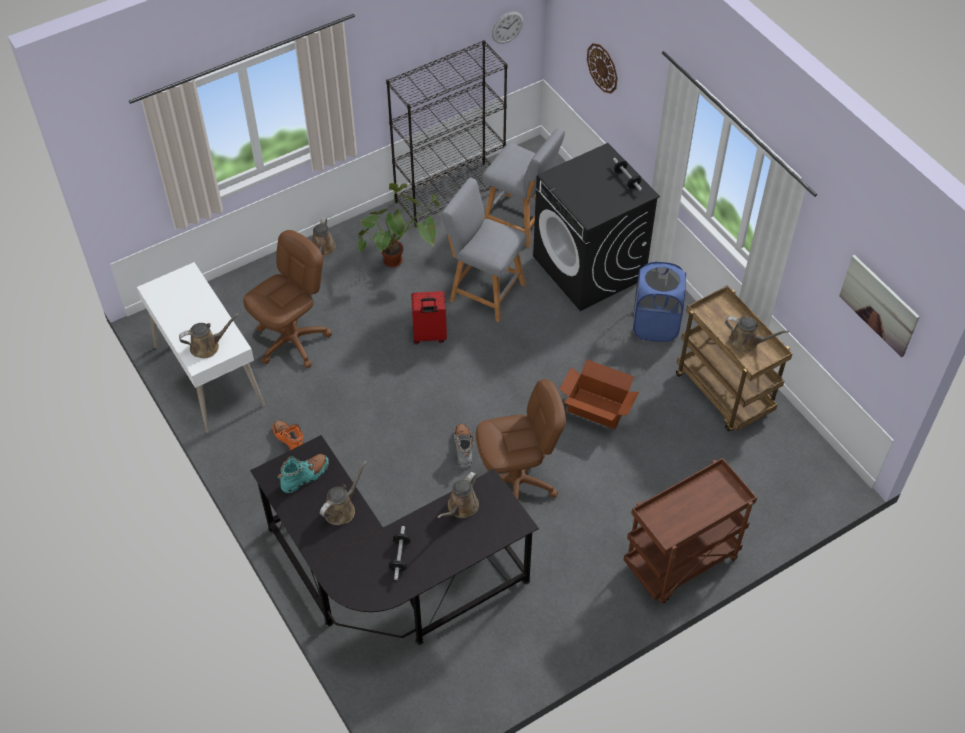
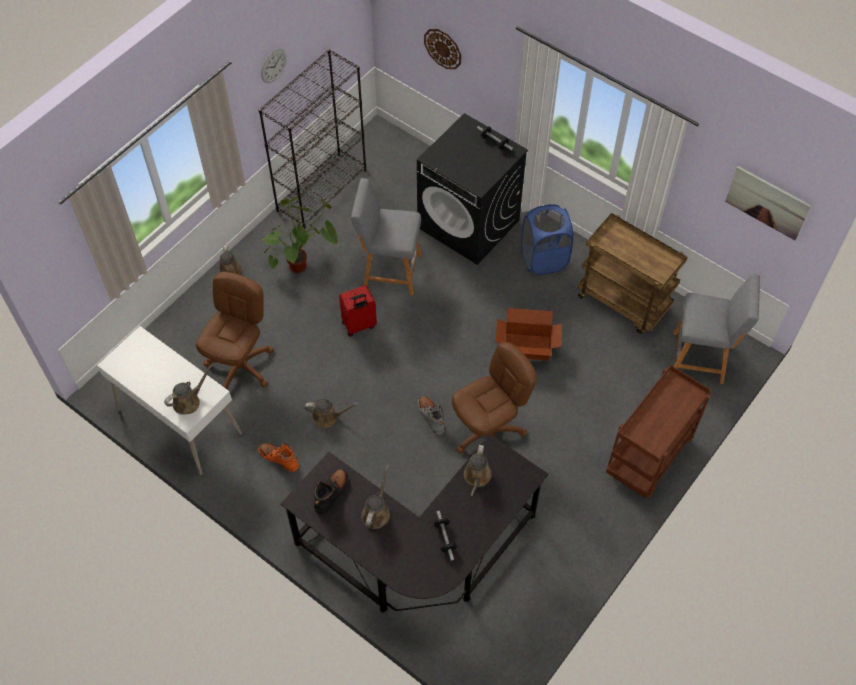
camera: 20 degrees left, 5 degrees up
(305, 476) = (331, 493): turquoise boot -> black boot
(507, 27) = (344, 31): wall clock -> wall clock (273, 66)
(521, 222) = (394, 199): grey stool -> grey stool (701, 358)
(746, 342) = (645, 258): brown watering can -> brown watering can (327, 417)

